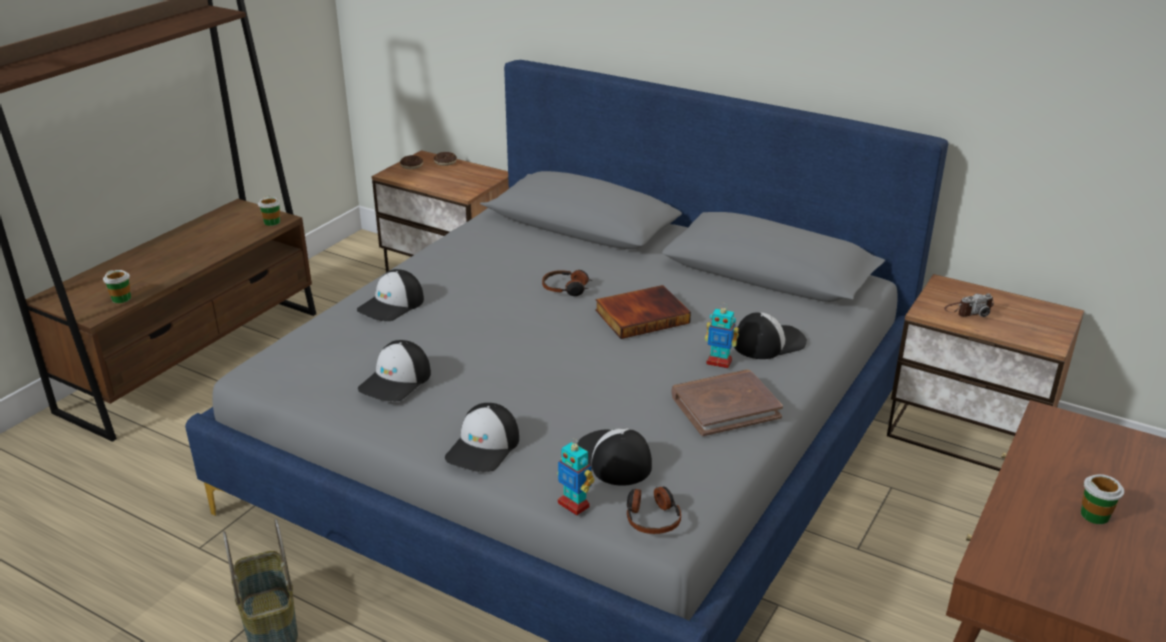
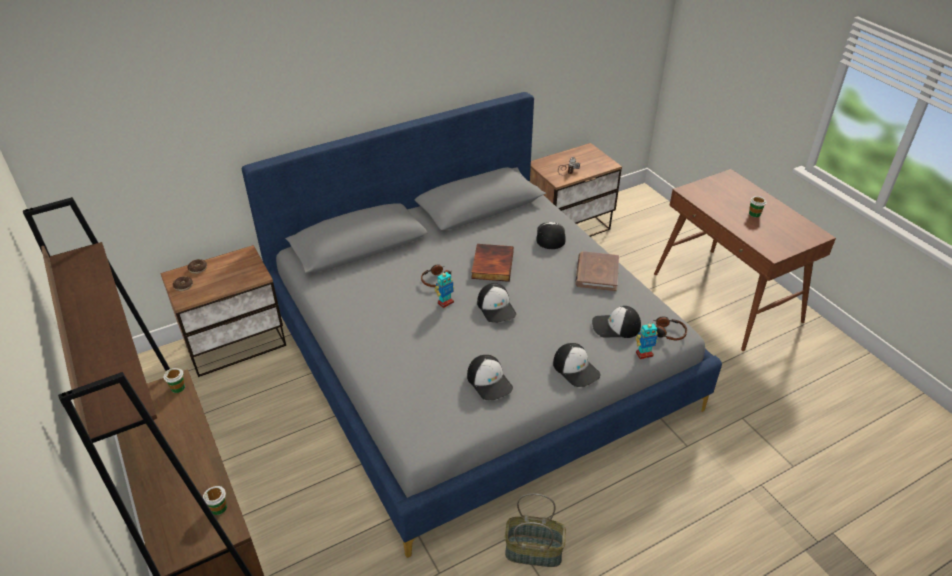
camera: 60 degrees left, 10 degrees up
(392, 305) = (391, 357): cap -> cap (496, 307)
(719, 362) = (556, 259): toy robot -> toy robot (445, 302)

